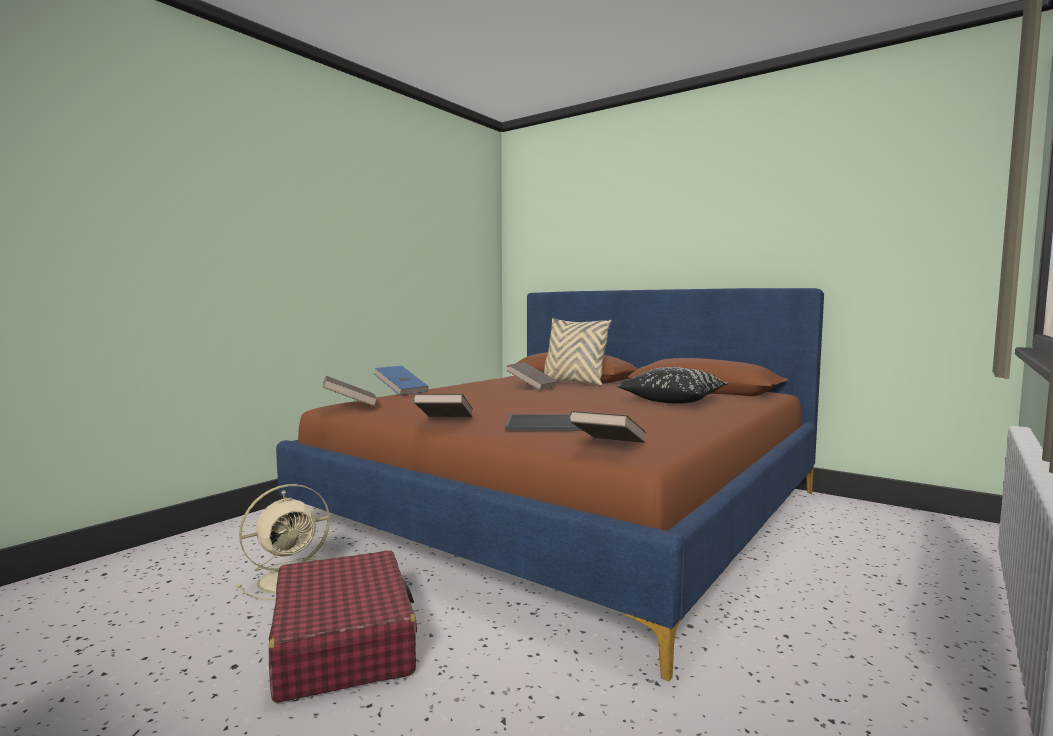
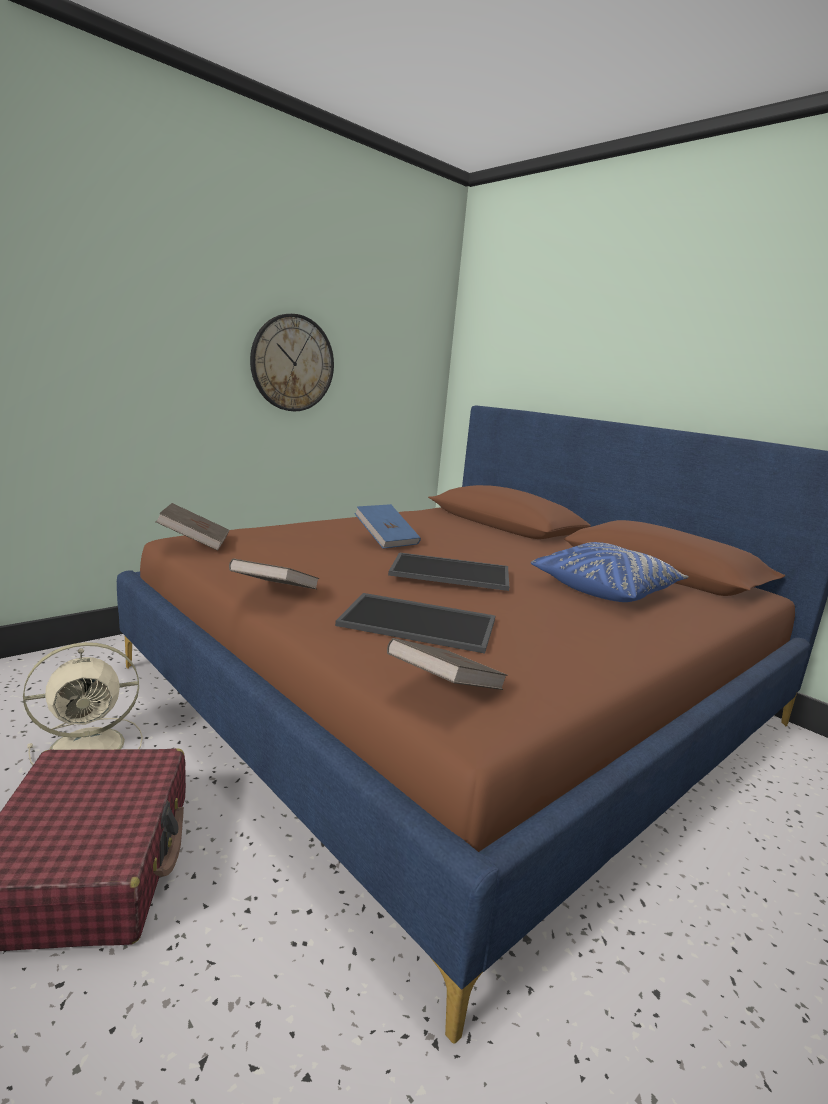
camera: 10 degrees right, 10 degrees up
(388, 268) = (292, 363): none -> wall clock
(401, 391) = (279, 523): blue book -> blue book (386, 540)
(532, 387) = (439, 536): brown book -> none
(559, 401) = (449, 572): none -> tray
(573, 383) = (498, 534): beige pillow -> none
(673, 400) = (606, 590): black pillow -> blue pillow

